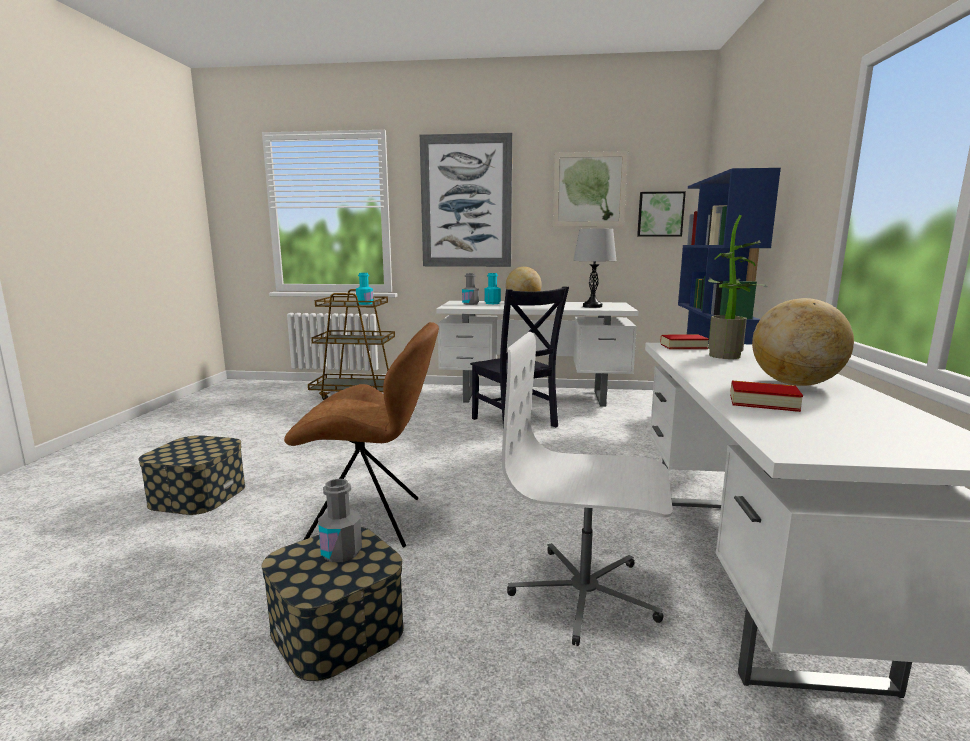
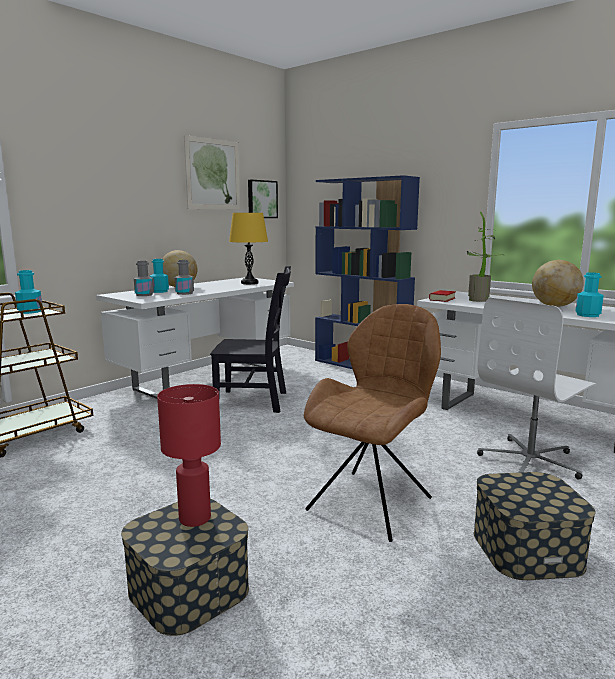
camera: 55 degrees left, 0 degrees up
(207, 447) = (194, 518): none -> red table lamp
(341, 552) = (520, 489): grey bottle -> grey bottle (184, 293)
(466, 202) = (103, 179): picture -> none
(592, 306) = (249, 283): grey table lamp -> yellow table lamp
(763, 402) = (587, 315): book -> turquoise bottle

